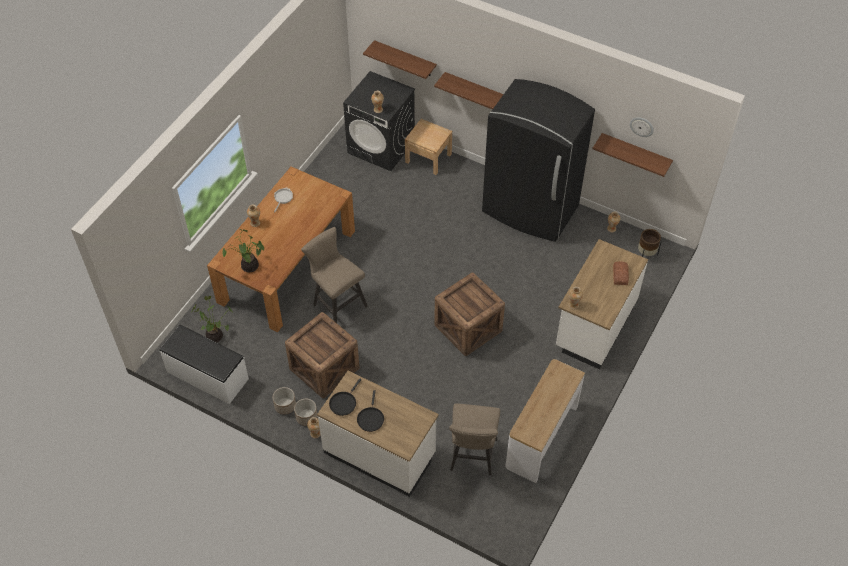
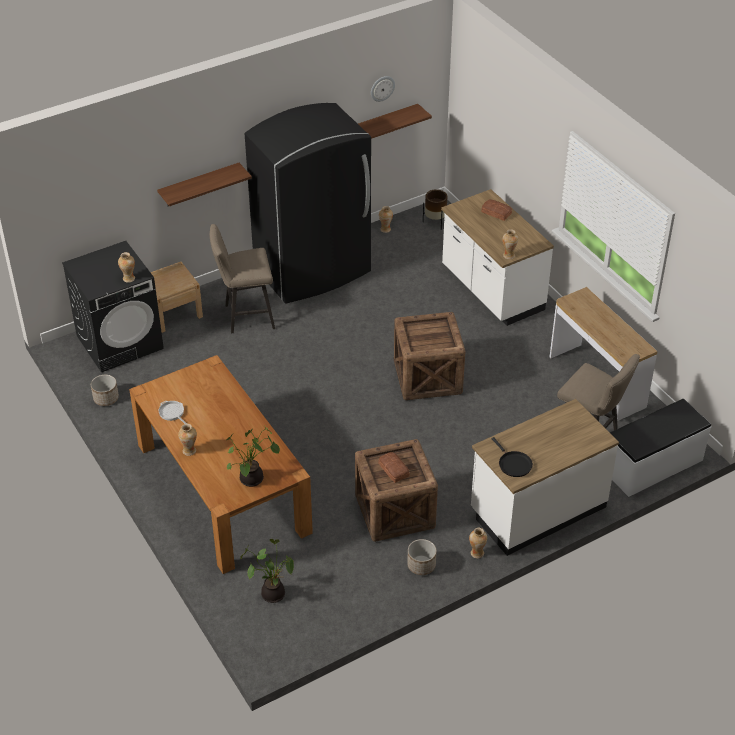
camera: 60 degrees left, 10 degrees down
(207, 376) = (326, 622): white bench -> white bench (653, 465)
(306, 417) = (449, 552): planter -> planter (106, 398)
(319, 341) = (393, 470): none -> bread
(337, 304) = (313, 466): beige stool -> beige stool (245, 317)
(370, 418) = (548, 451): black frying pan -> none
(405, 59) = (104, 211): shelf -> none

